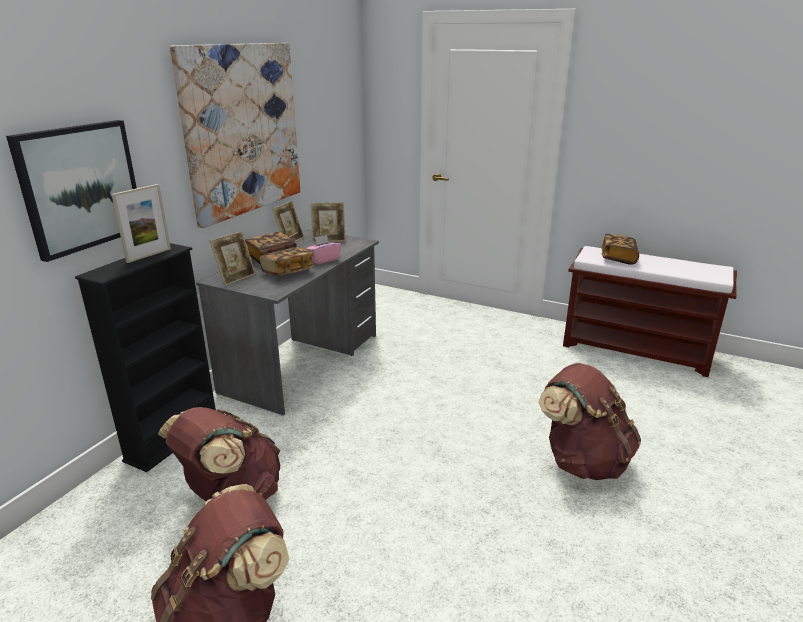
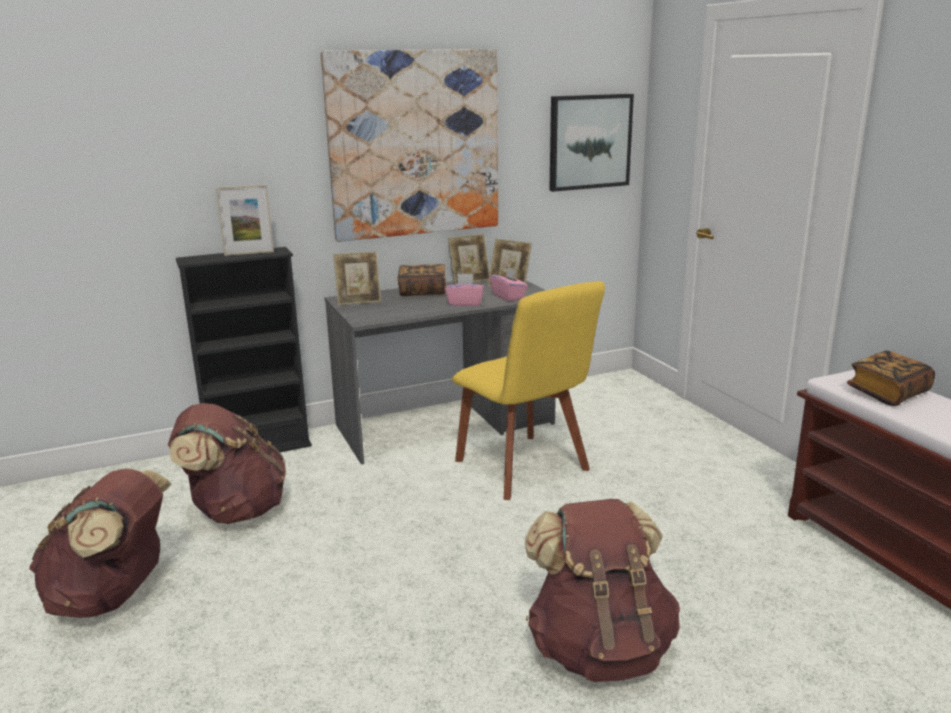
camera: 40 degrees right, 5 degrees down
(80, 187) = (199, 178): picture -> picture (589, 142)
(288, 272) = (411, 306): book -> none
(344, 248) = (508, 297): none -> pink tissue box
(398, 372) = (525, 468): none -> yellow chair

